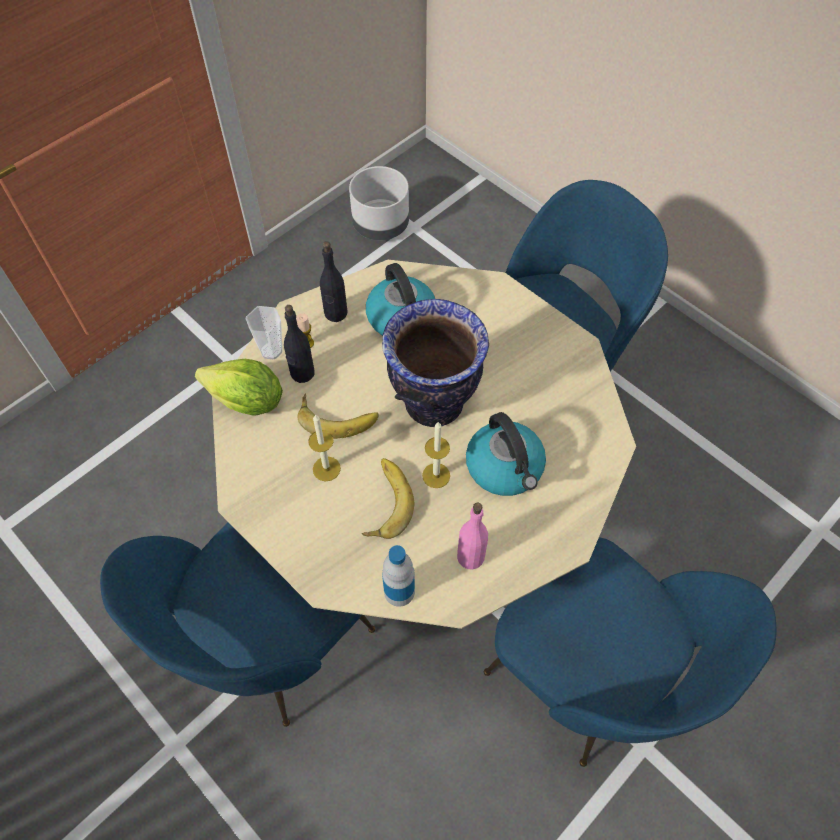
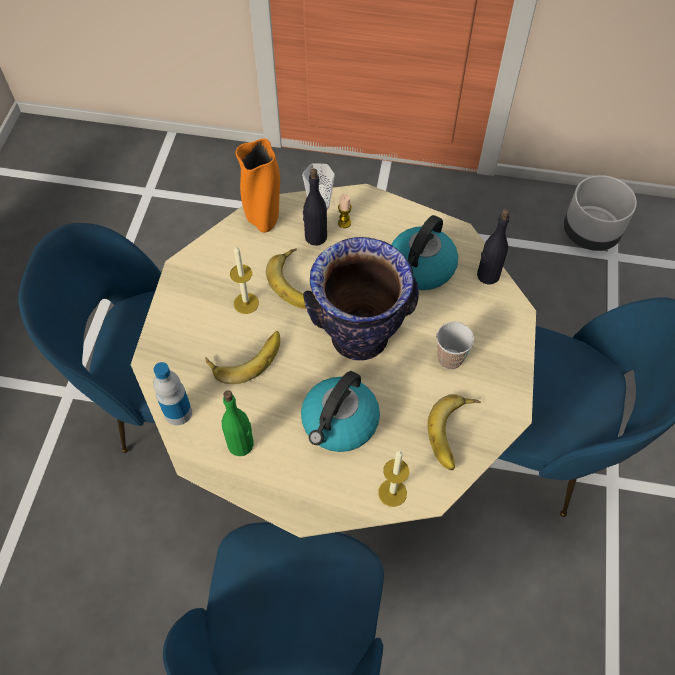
camera: 55 degrees right, 0 degrees up
(247, 402) = (264, 221): lettuce -> orange vase
(335, 313) = (387, 223): black bottle -> black bottle (487, 275)
(436, 475) = (295, 378): candle -> candle (392, 493)
(471, 556) = (241, 444): pink bottle -> green bottle
(504, 354) = (450, 359): none -> cup
(573, 393) = (456, 434): none -> banana

